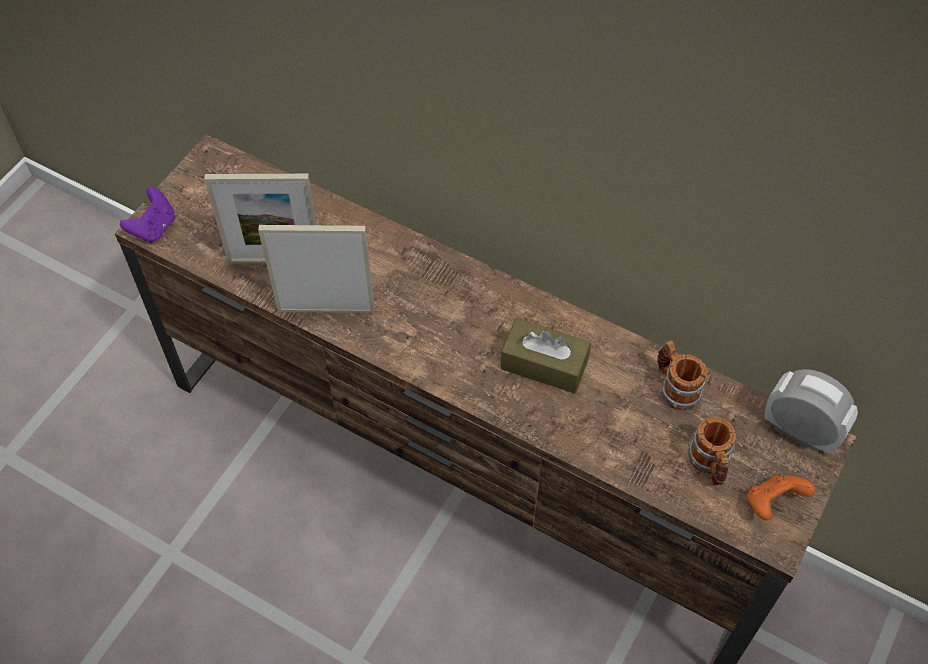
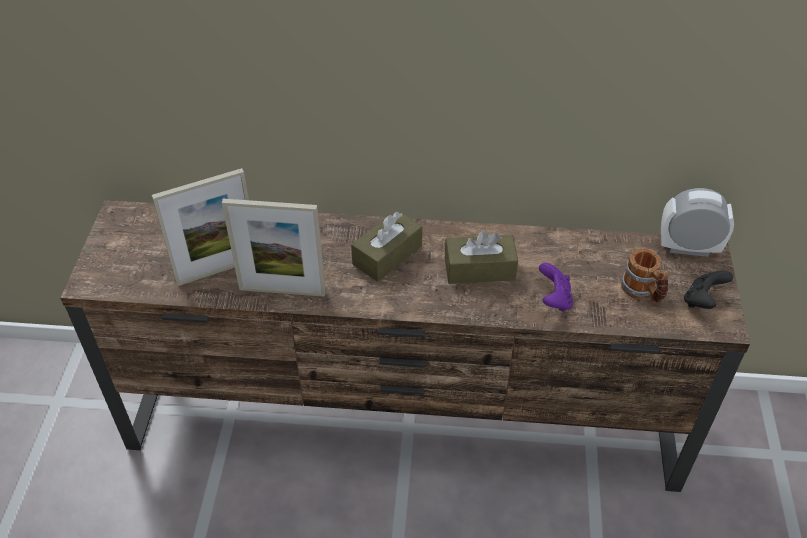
camera: 25 degrees left, 10 degrees down
(154, 228) = (95, 281): purple game controller -> purple game controller (554, 299)
(326, 309) = (282, 291): picture frame -> picture frame turned 150 degrees counterclockwise
(455, 309) = (387, 255): none -> brown tissue box
(675, 387) = (584, 250): mug -> none
(772, 503) = (702, 300): orange game controller -> black game controller

